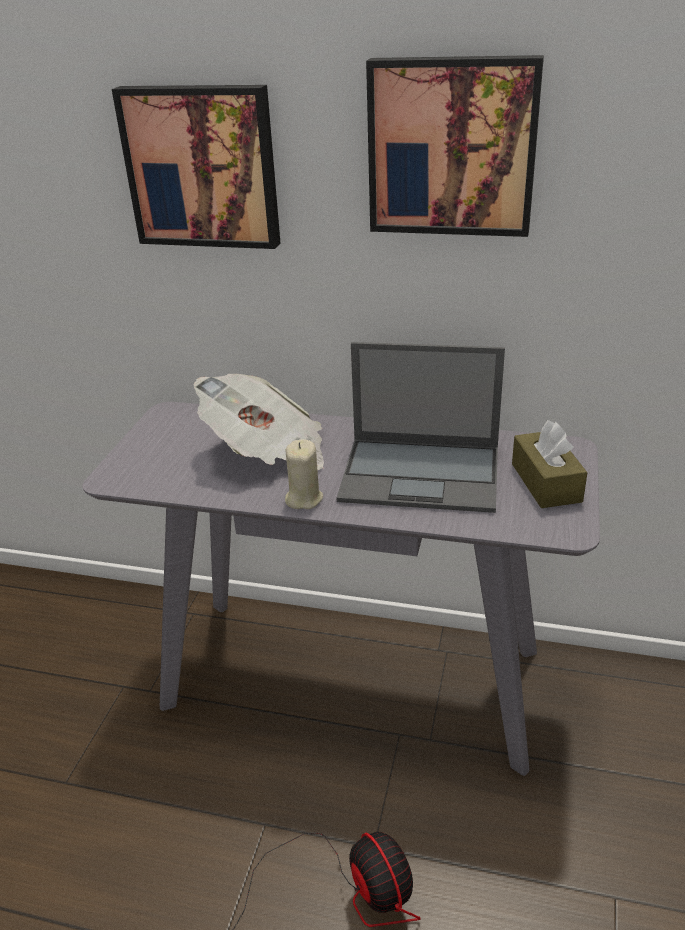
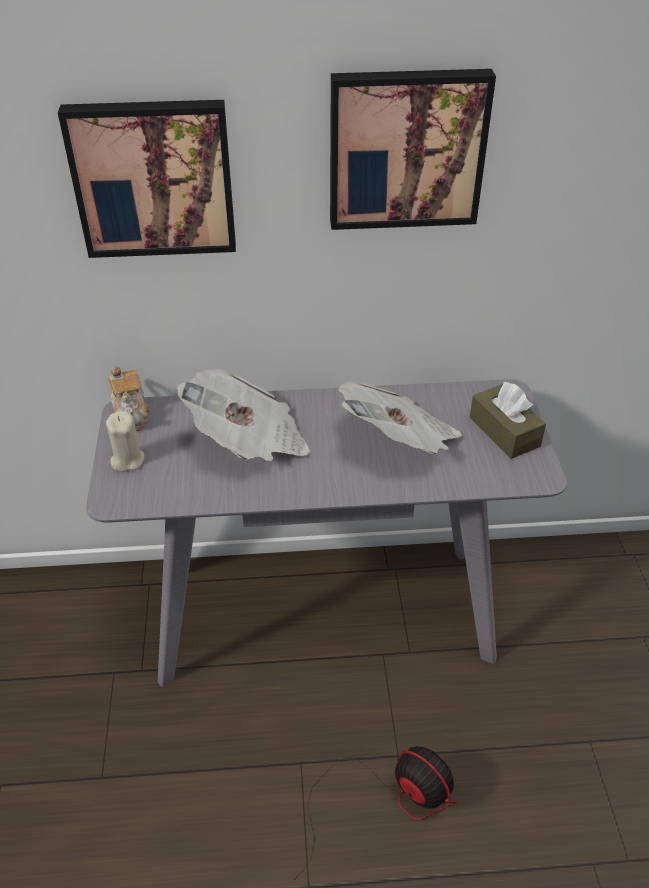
camera: 20 degrees left, 10 degrees up
(172, 415) = (131, 414): none -> teapot
(303, 498) = (309, 487): beige candle -> beige candle (127, 460)
(422, 474) = (400, 441): laptop -> newspaper

